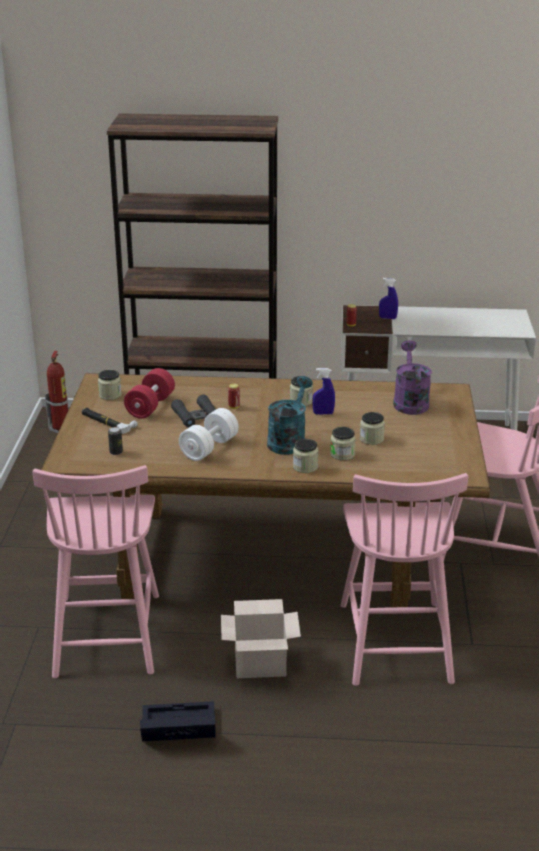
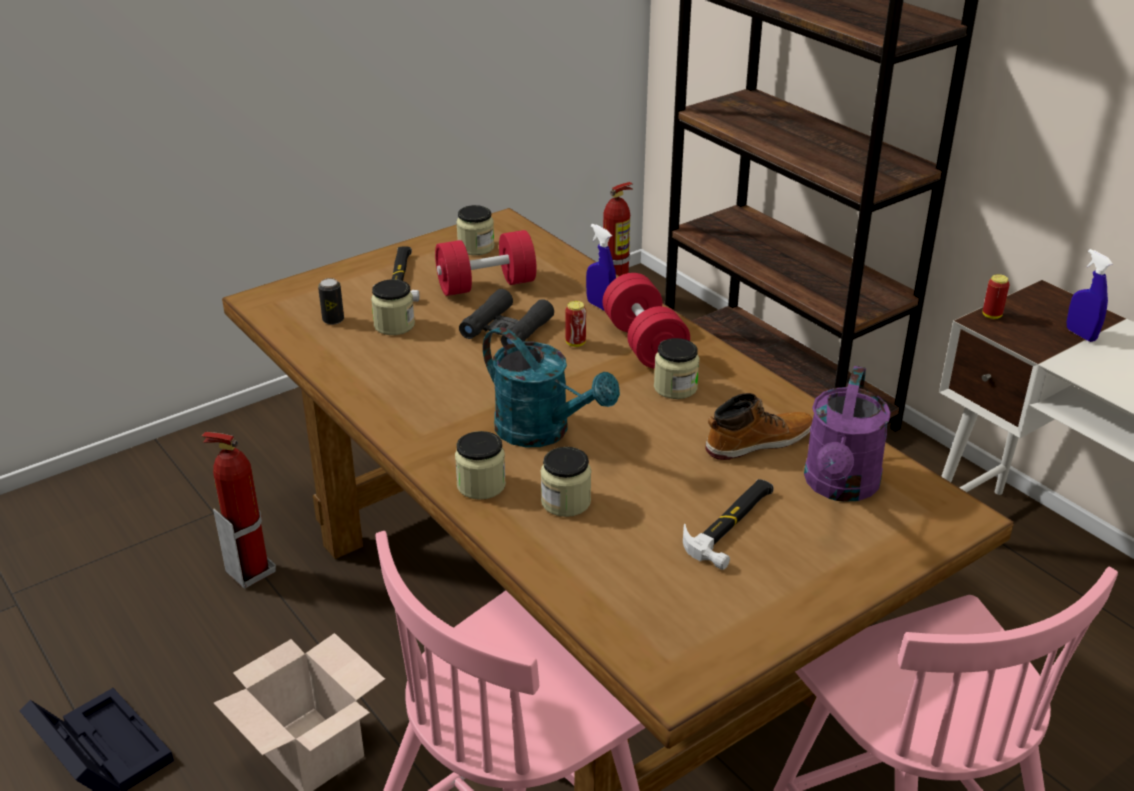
camera: 50 degrees right, 5 degrees up
(107, 632) = (250, 571): pink chair -> fire extinguisher
(209, 448) = (432, 379): white dumbbell -> none
(259, 394) = (644, 343): none -> red dumbbell
(288, 440) = (543, 432): turquoise watering can -> turquoise watering can turned 60 degrees clockwise
(323, 413) = (669, 423): blue spray bottle -> blue spray bottle (600, 306)
(361, 403) = (757, 442): none -> boot
(371, 439) = (655, 507): jar -> jar (394, 325)
(402, 429) = (732, 524): none -> hammer
(409, 401) = (840, 487): purple watering can -> purple watering can turned 150 degrees clockwise

